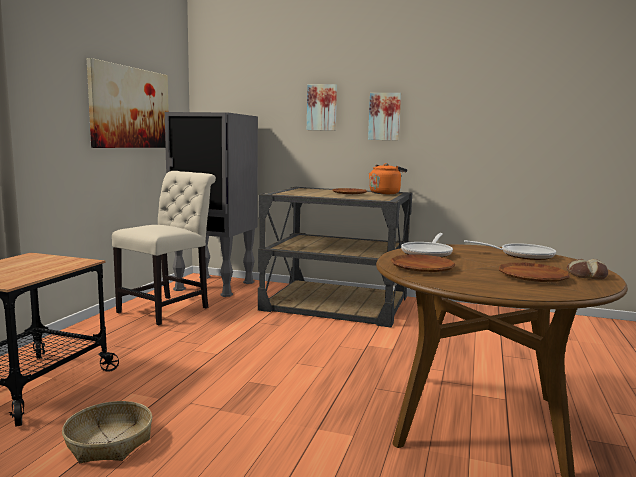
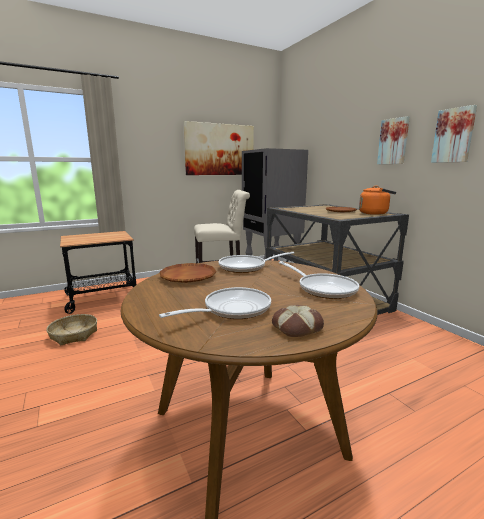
camera: 45 degrees right, 5 degrees up
(322, 107) = (348, 138): picture -> picture (454, 135)
(532, 277) = (232, 310): brown plate -> frying pan

